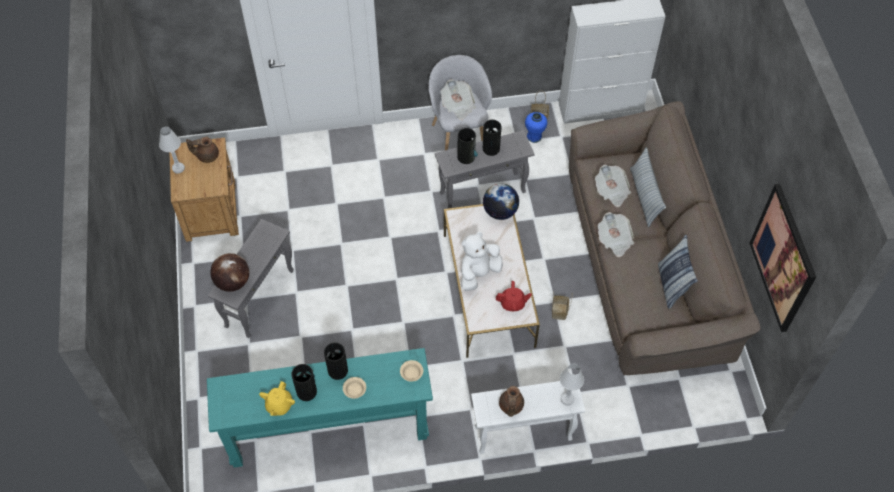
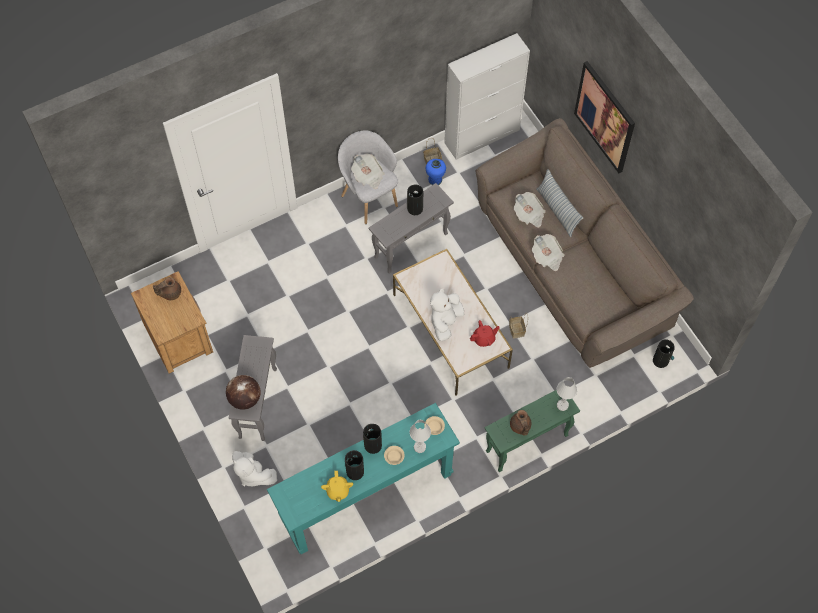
camera: 20 degrees left, 5 degrees up
(178, 168) = (150, 312): white table lamp -> white table lamp (419, 447)
(222, 368) = (253, 474): none -> white plush toy
(466, 157) = (397, 222): vase -> vase (661, 360)
(500, 211) = (441, 261): globe -> none
(523, 433) = (527, 443): white side table -> green side table
(671, 285) = (607, 281): pillow -> none
(783, 258) = (702, 240): picture -> picture (605, 117)

